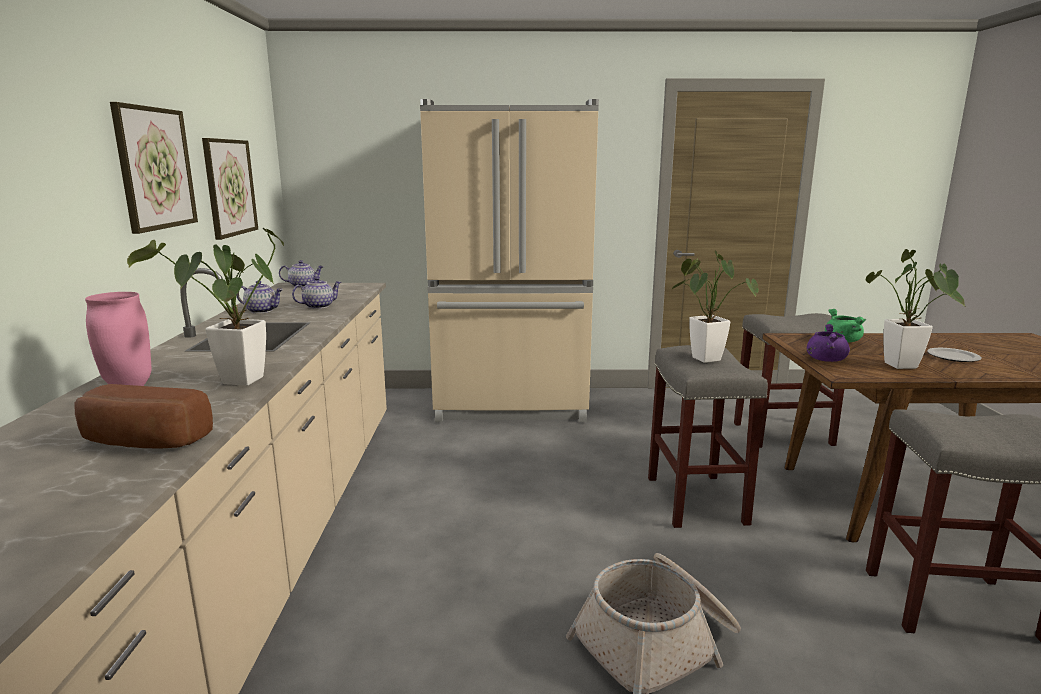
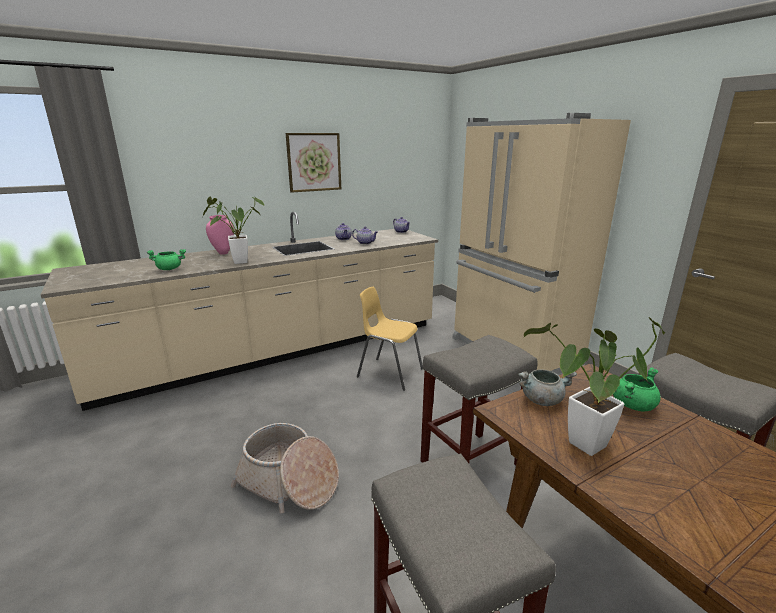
camera: 60 degrees right, 5 degrees up
(141, 443) = (170, 269): bread -> green cooking pot
(229, 187) = (382, 172): picture -> none
(464, 489) = (389, 373): none -> yellow chair
(702, 357) = (484, 351): potted plant -> none
(825, 359) = (542, 399): purple cooking pot -> grey cooking pot
(952, 357) = (695, 487): plate -> none

